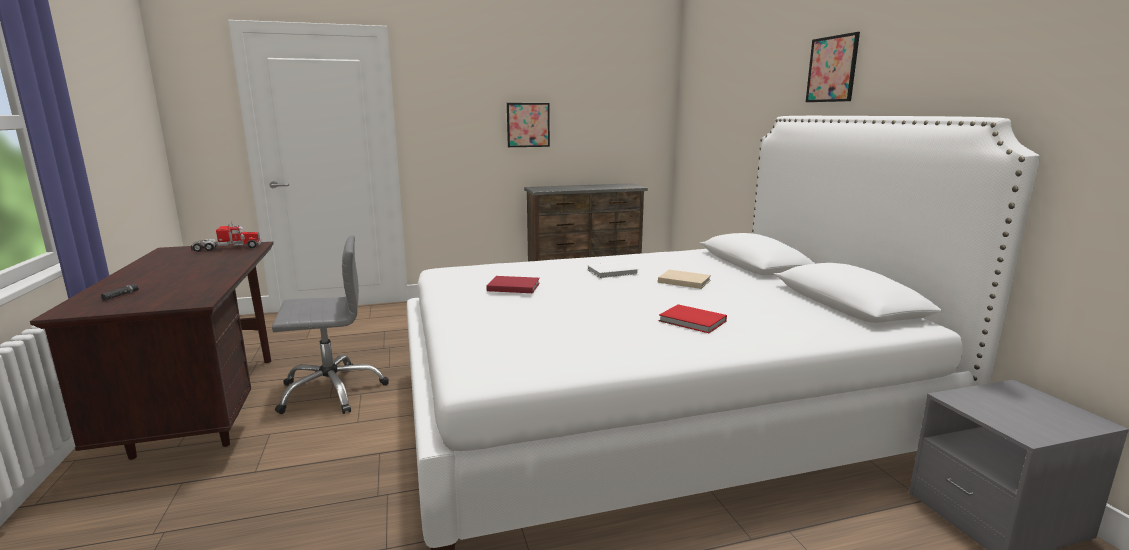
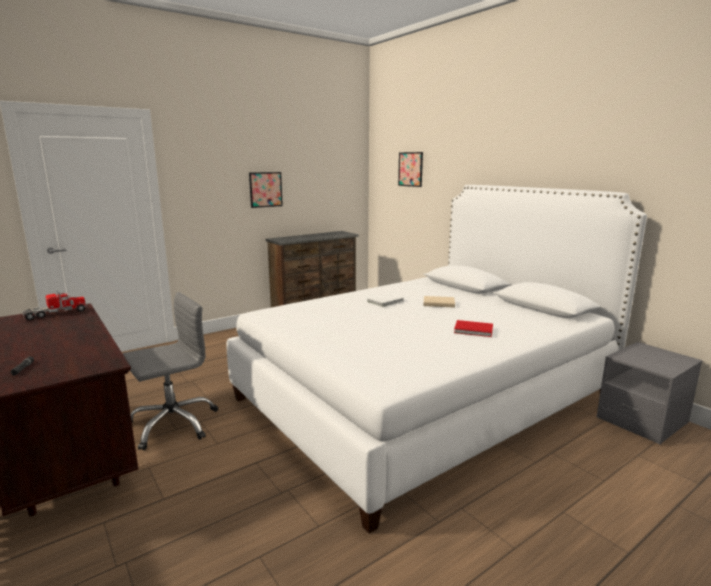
camera: 20 degrees left, 0 degrees up
(512, 286) = (332, 320): red book -> none
(832, 69) = (502, 155): picture -> picture (410, 169)

